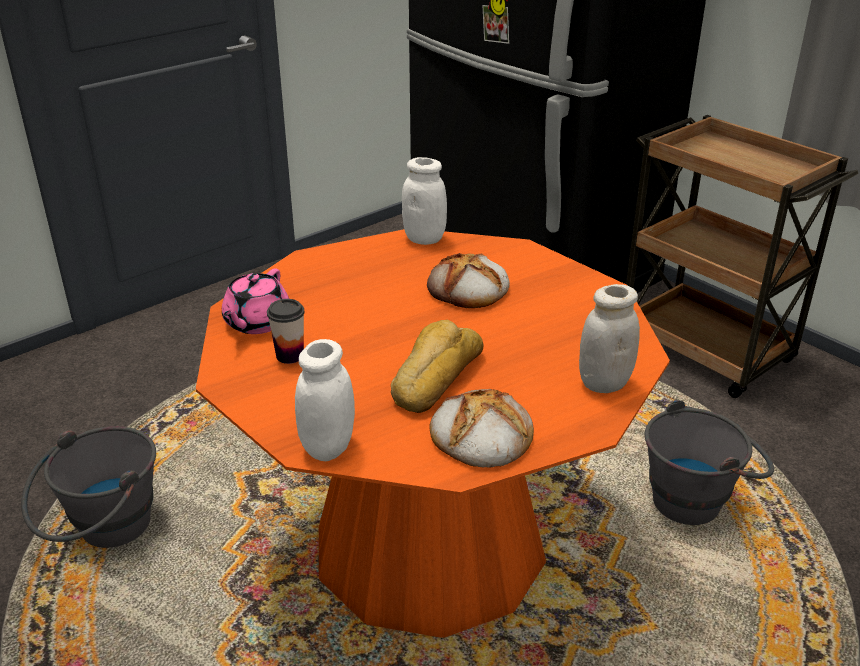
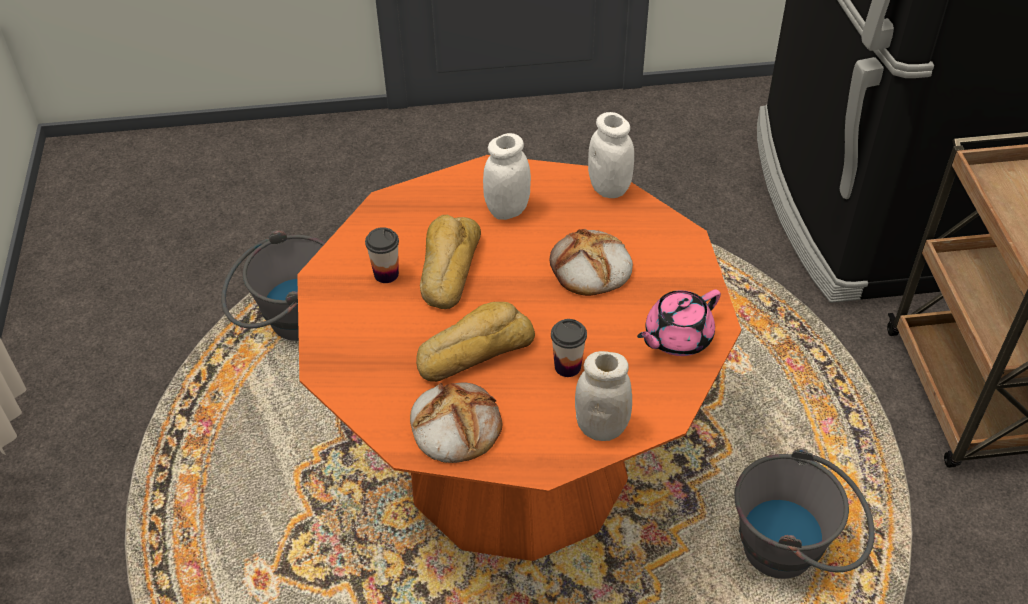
camera: 35 degrees right, 15 degrees up
(256, 323) = (390, 226): pink teapot -> pink teapot (677, 337)
(328, 447) = (340, 378): white jar -> white jar (507, 210)
(344, 331) = (447, 268): none -> bread
(527, 356) = (567, 366): none -> cup

